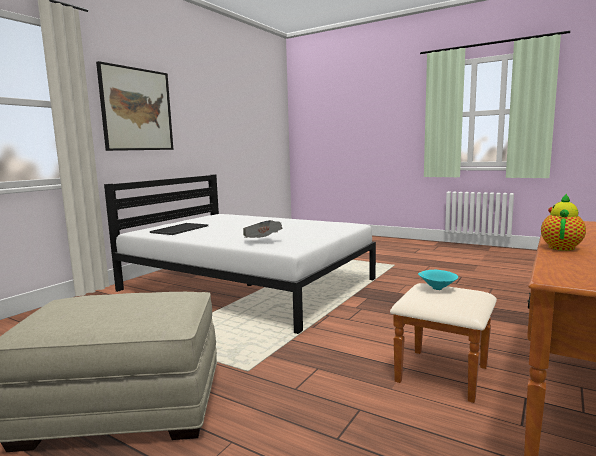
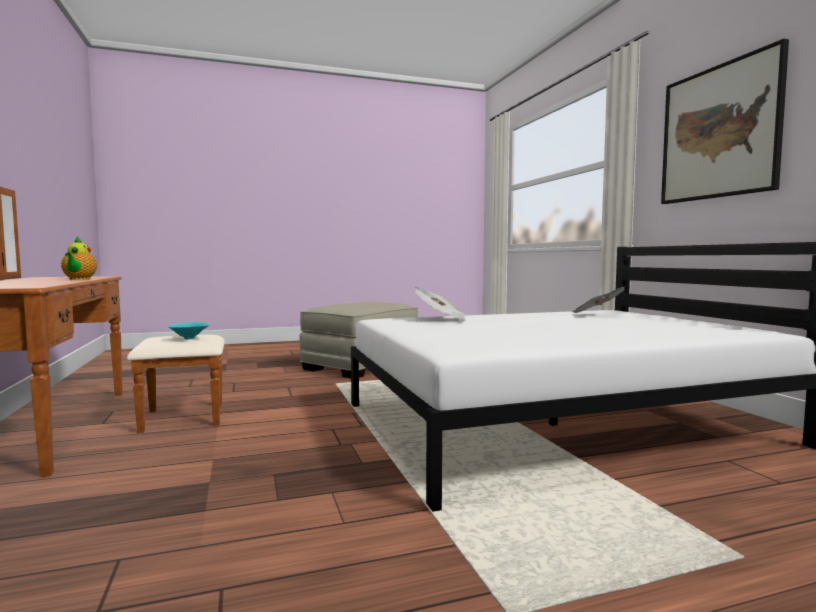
camera: 130 degrees right, 5 degrees down
(180, 229) = (597, 315): tray -> newspaper

